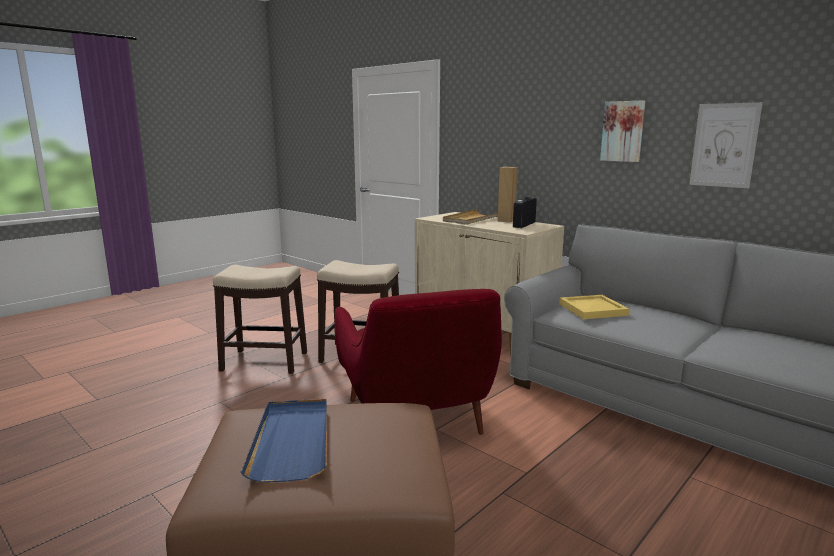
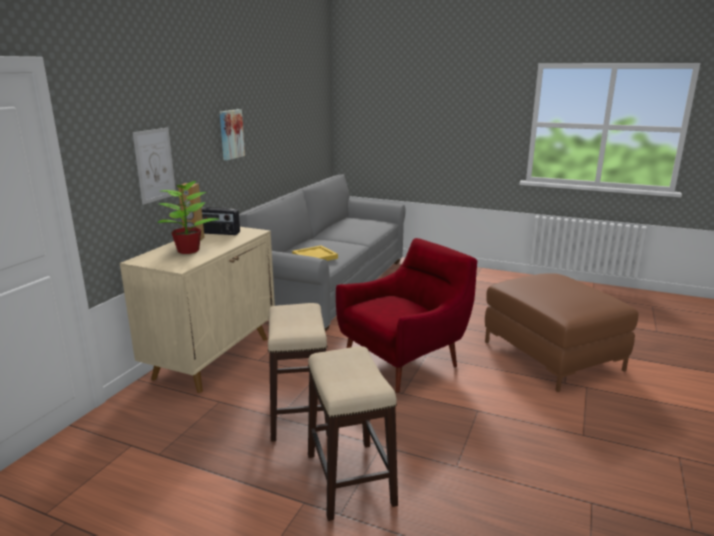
camera: 110 degrees left, 5 degrees up
(292, 441) = (569, 295): blue tray -> none
(471, 219) = (189, 250): beige tray -> potted plant
(724, 145) = (271, 135): picture -> picture (154, 165)

